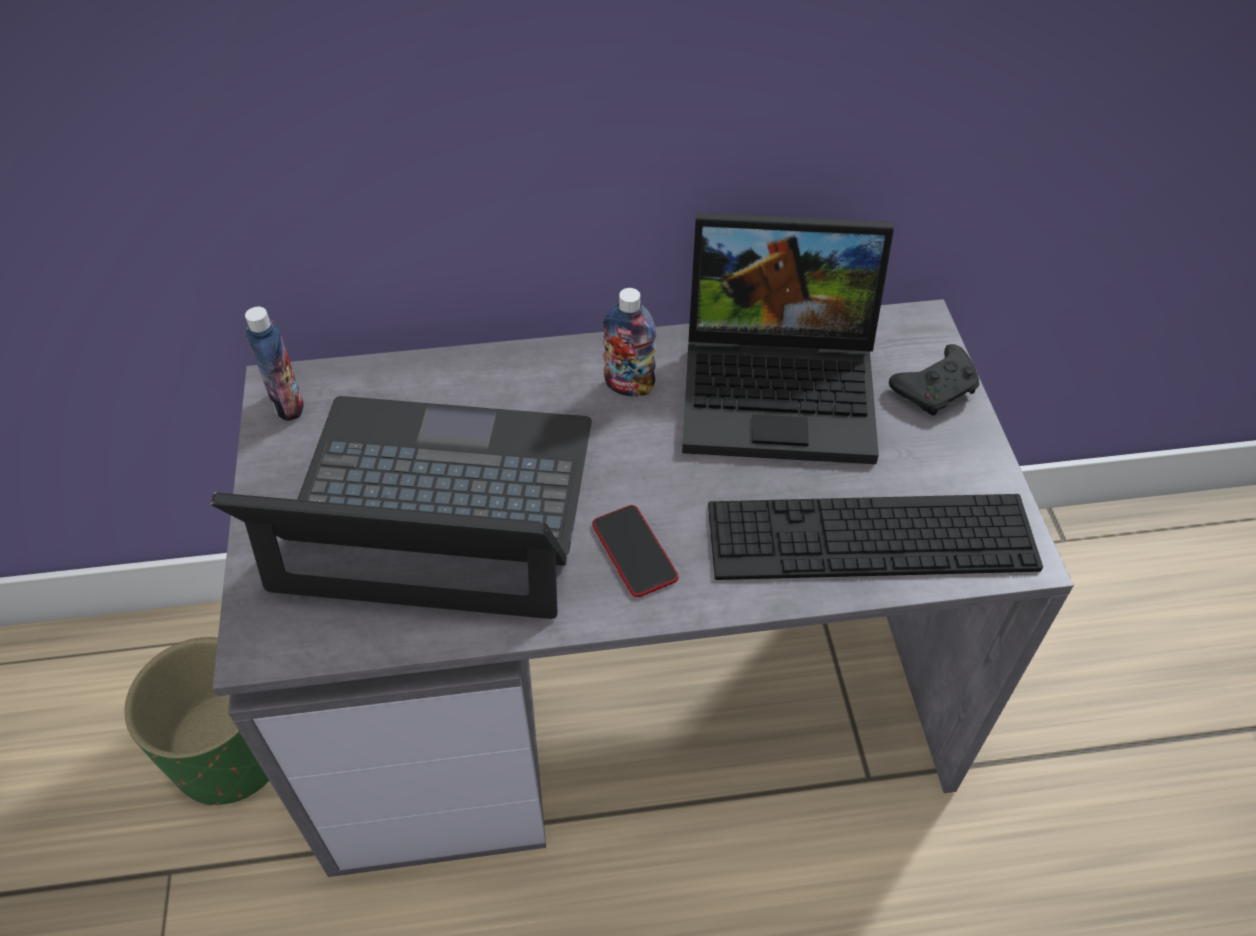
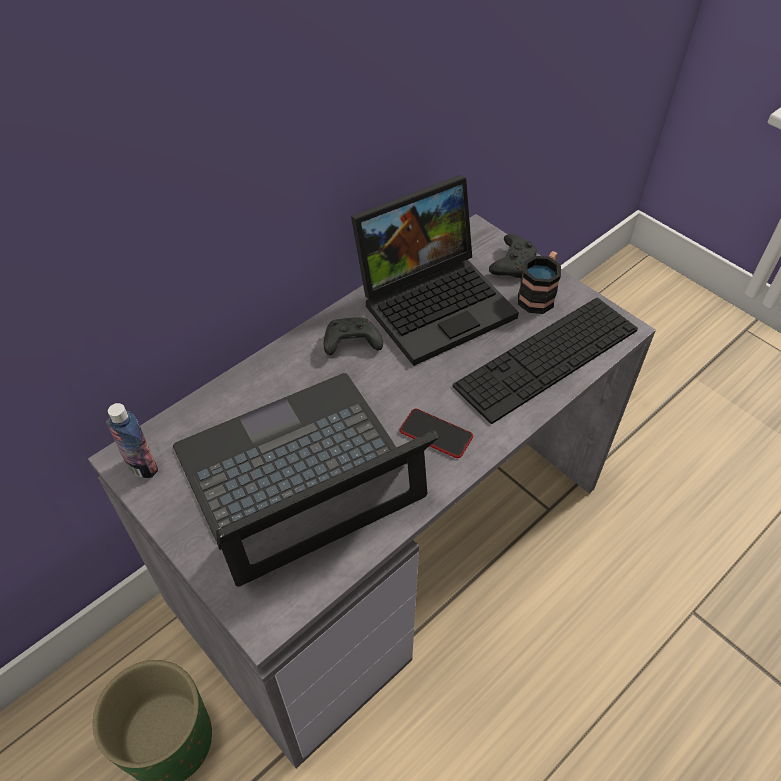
camera: 35 degrees left, 0 degrees up
(629, 386) = (350, 343): bottle -> black game controller
(935, 449) = (539, 295): none -> mug

